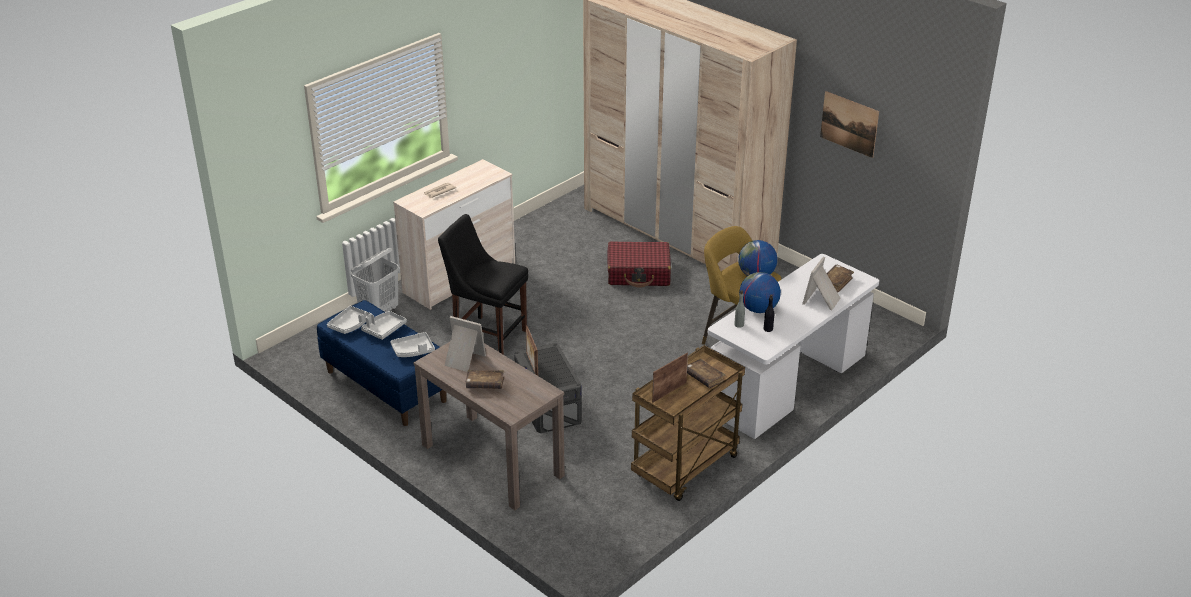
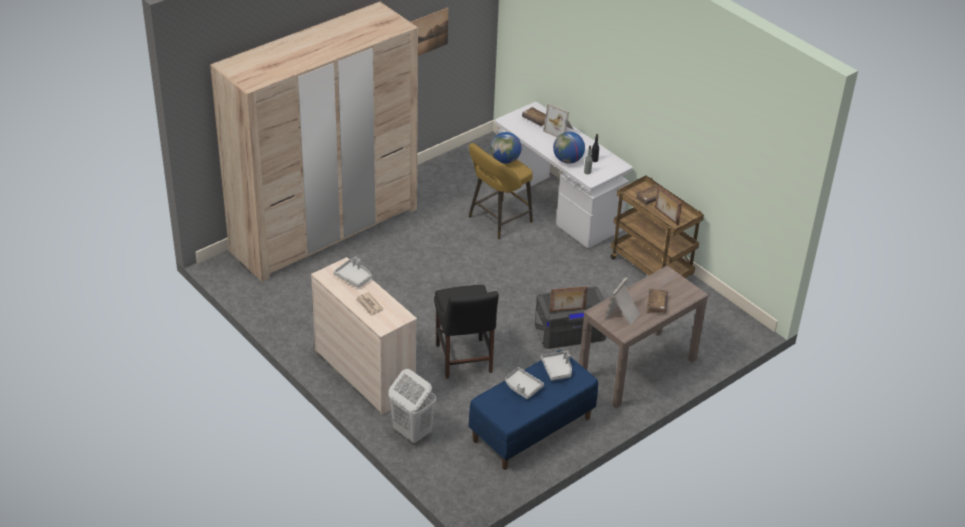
camera: 85 degrees left, 5 degrees up
(350, 325) = (512, 409): grey tray -> grey tray (354, 277)
(487, 335) = (464, 361): black chair -> black chair turned 45 degrees counterclockwise
(639, 273) = (385, 260): red suitcase -> none

